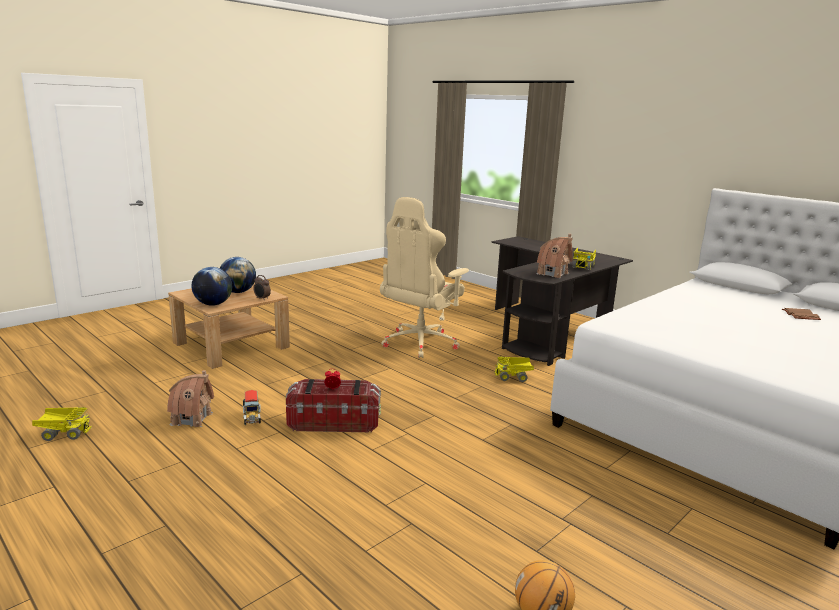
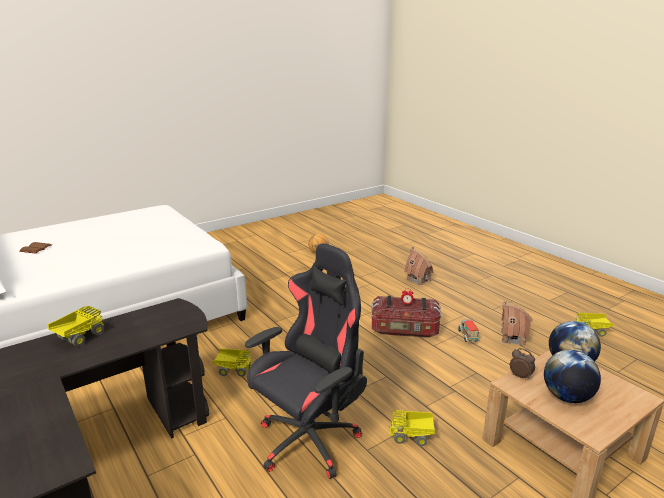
camera: 170 degrees left, 5 degrees up
(343, 347) = (412, 436): none -> toy truck
(420, 343) = (307, 442): beige office chair -> black office chair
(553, 274) = (151, 318): toy house -> toy house (418, 279)

